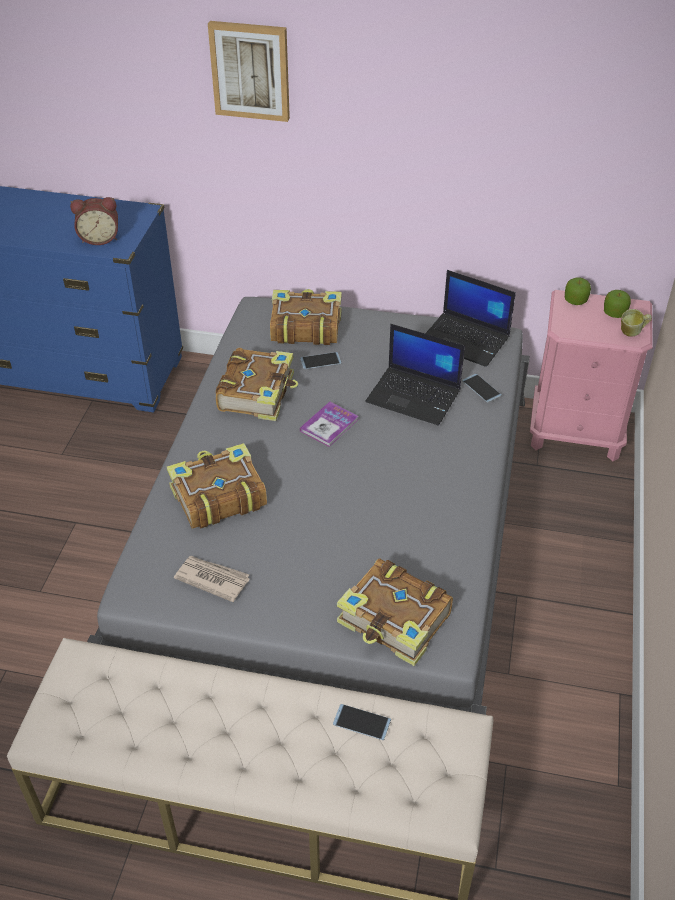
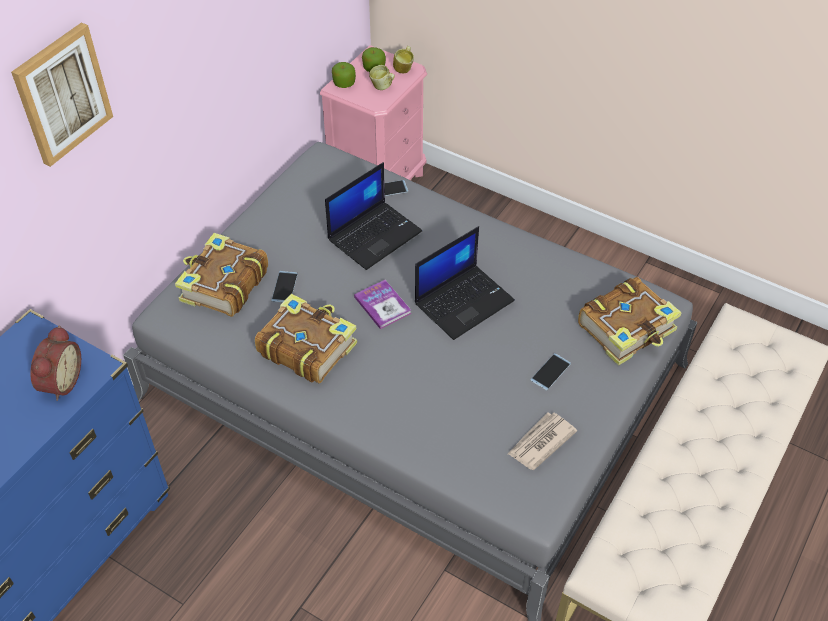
camera: 70 degrees left, 5 degrees up
(217, 496) = (439, 414): book -> none
(361, 722) = (719, 378): phone -> phone (550, 372)
(466, 339) = (318, 177): laptop -> laptop (464, 301)
(590, 326) = (382, 87): none -> mug

